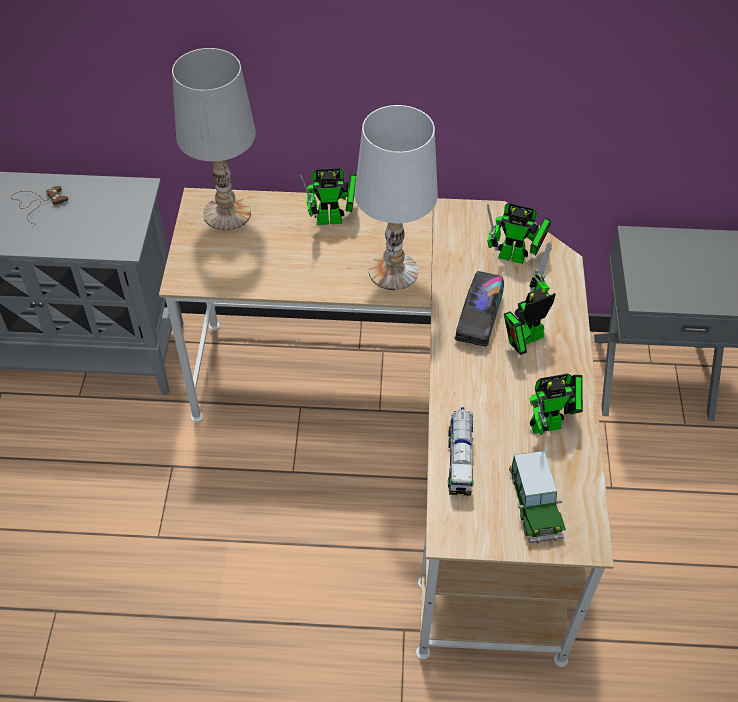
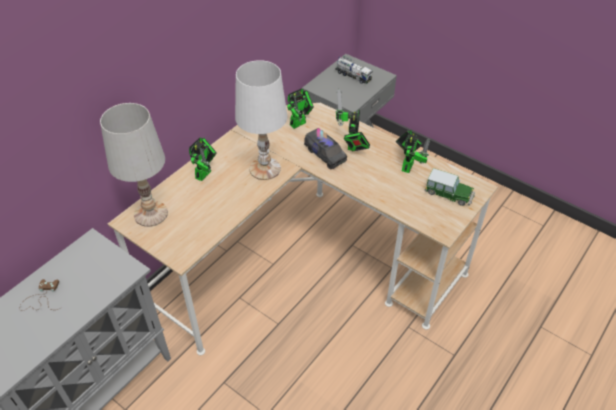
camera: 55 degrees left, 5 degrees down
(459, 460) = (404, 206): toy truck -> toy truck (353, 76)

